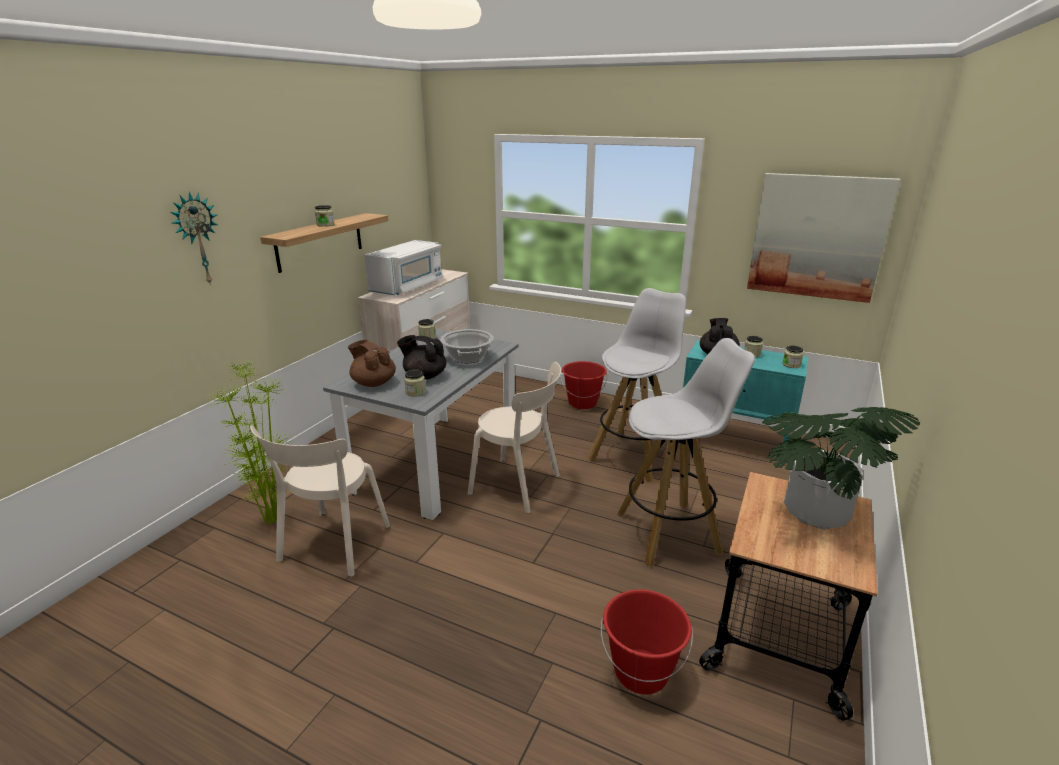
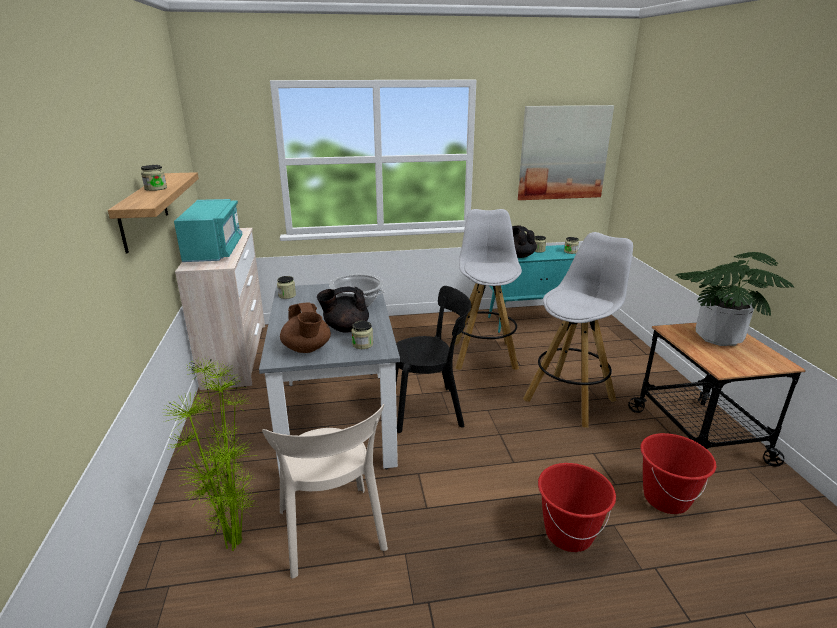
camera: 35 degrees left, 0 degrees up
(197, 239) = (65, 220): wall clock -> none
(373, 383) = (307, 349): brown teapot -> brown teapot turned 120 degrees counterclockwise
(408, 286) = (214, 250): white microwave -> turquoise microwave
(518, 485) = (430, 409): beige chair -> black chair
(582, 403) = (398, 327): red bucket -> red bucket (568, 534)

